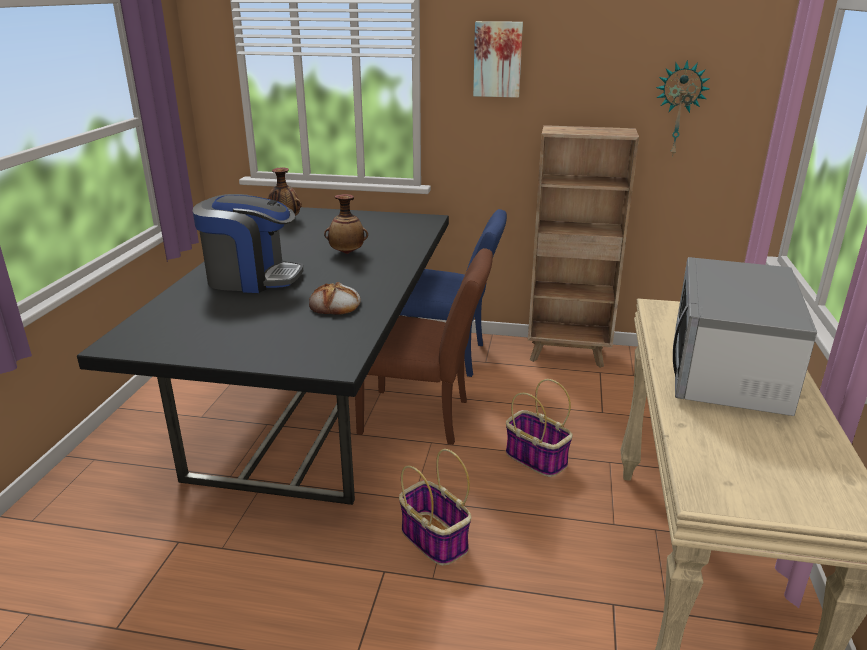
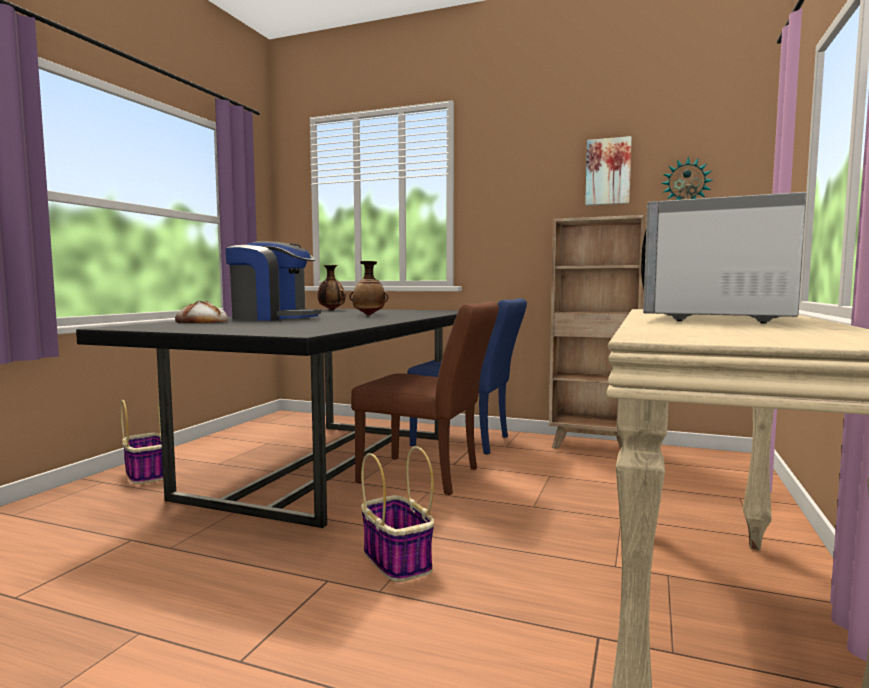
camera: 10 degrees right, 20 degrees down
(335, 305) = (332, 323): bread -> bread (202, 322)
(497, 59) = (518, 172): picture -> picture (608, 172)
(535, 458) = (535, 510): basket -> basket (146, 474)

